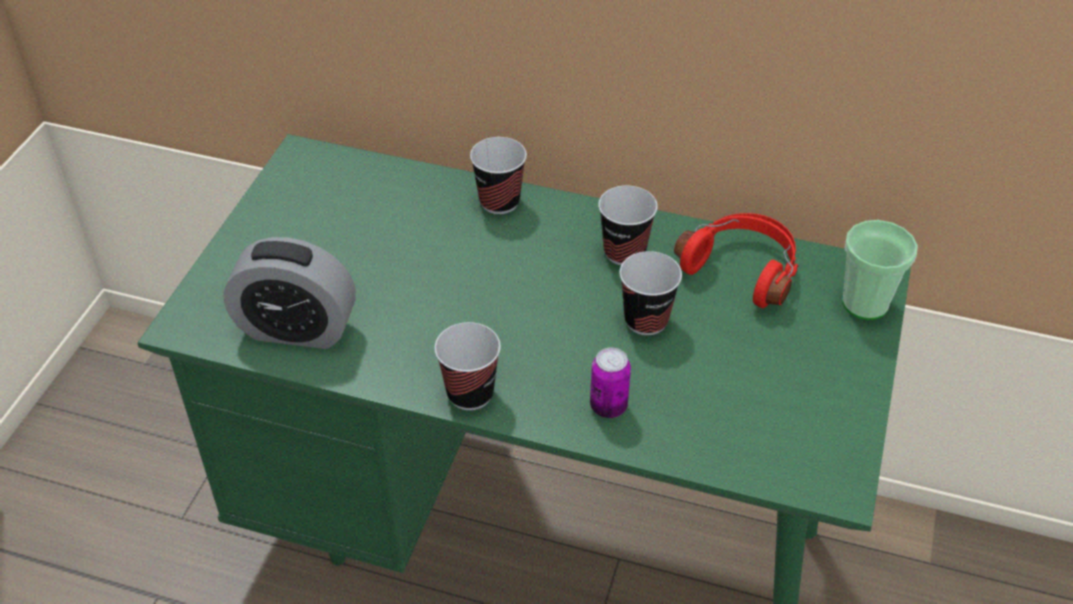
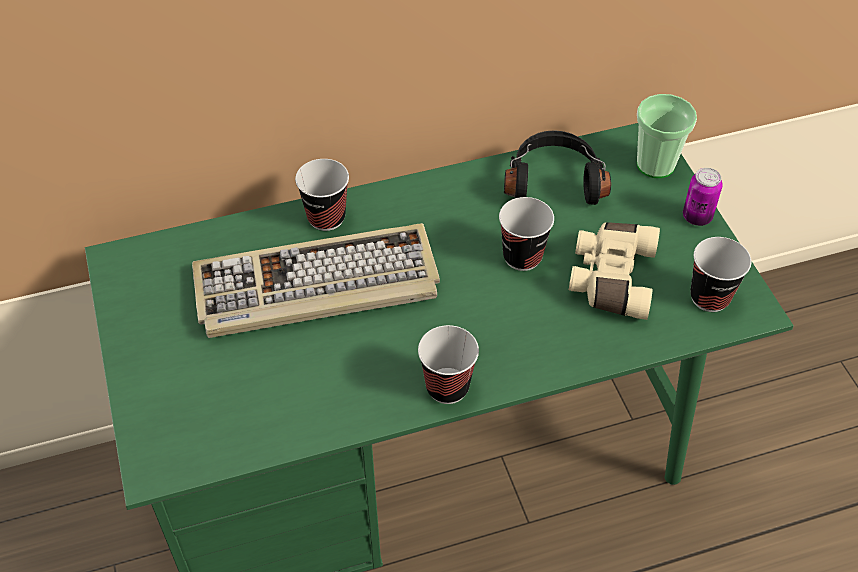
camera: 35 degrees left, 5 degrees up
(297, 329) = (259, 414): alarm clock -> none
(436, 253) = (315, 287): none -> keyboard
(608, 406) = (555, 339): can -> can (697, 217)
(624, 252) = (459, 211): cup -> cup (709, 297)
(715, 381) = (610, 278): none -> beige binoculars
(743, 269) = (553, 180): red headphones -> black headphones

